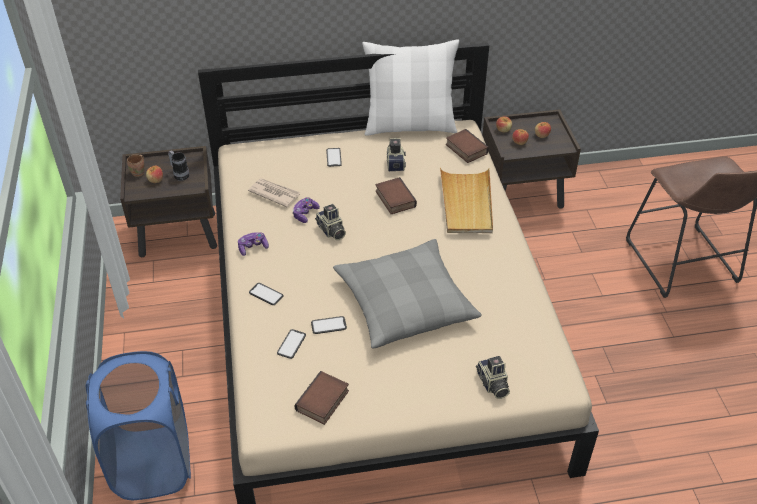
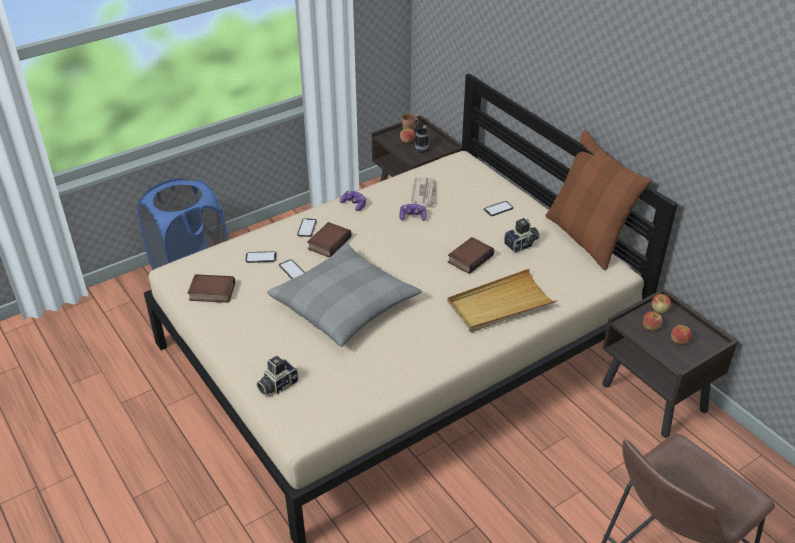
camera: 65 degrees right, 5 degrees down
(331, 231) = (401, 237): camera -> none
(410, 125) = (586, 238): white pillow -> brown pillow
(465, 149) = (582, 282): book -> book (328, 242)

